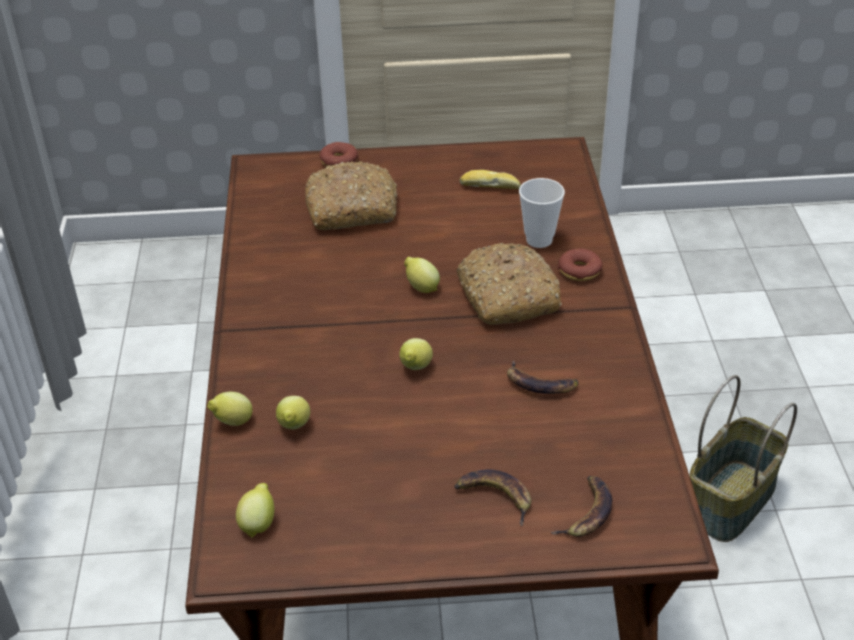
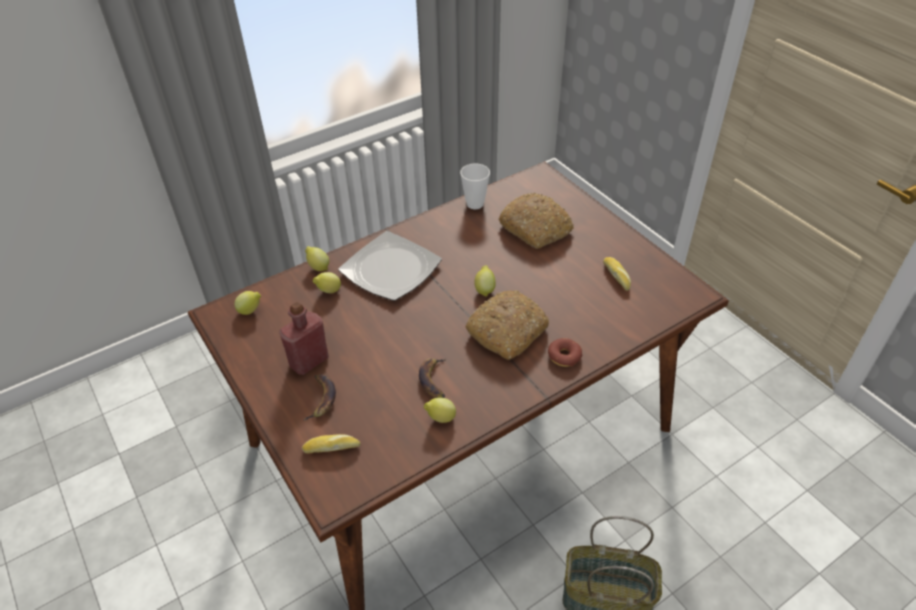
camera: 60 degrees right, 5 degrees up
(305, 353) = (390, 268): none -> plate
(339, 161) = (577, 202): donut -> none
(415, 368) = (409, 318): lemon -> lemon (440, 418)
(417, 488) = (309, 361): none -> red bottle
(539, 240) = (580, 323): cup -> cup (475, 204)
(586, 512) = (331, 447): banana -> bread

